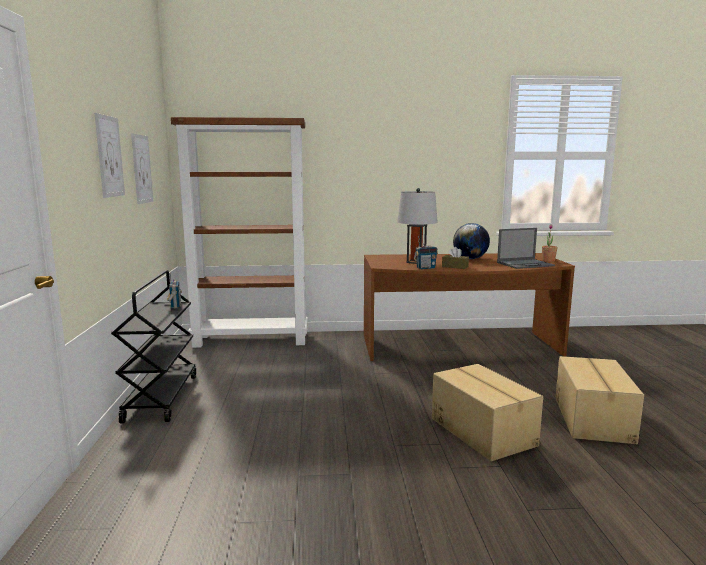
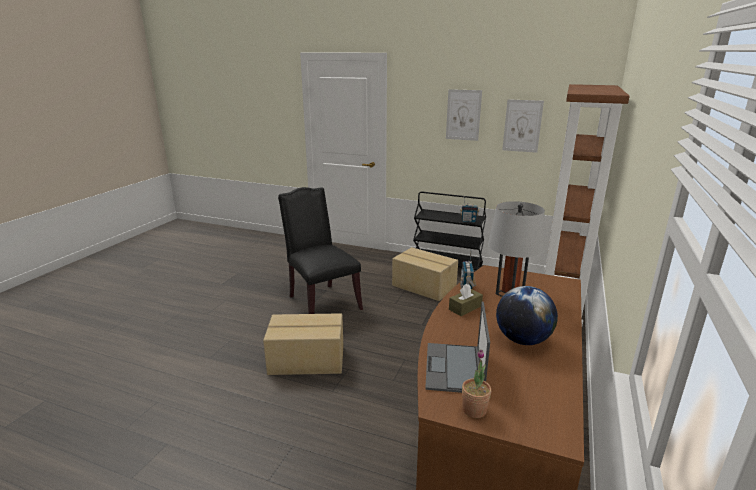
camera: 115 degrees right, 10 degrees up
(342, 467) = (321, 302): none -> black chair
(594, 419) = (263, 431): cardboard box -> cardboard box (423, 287)

